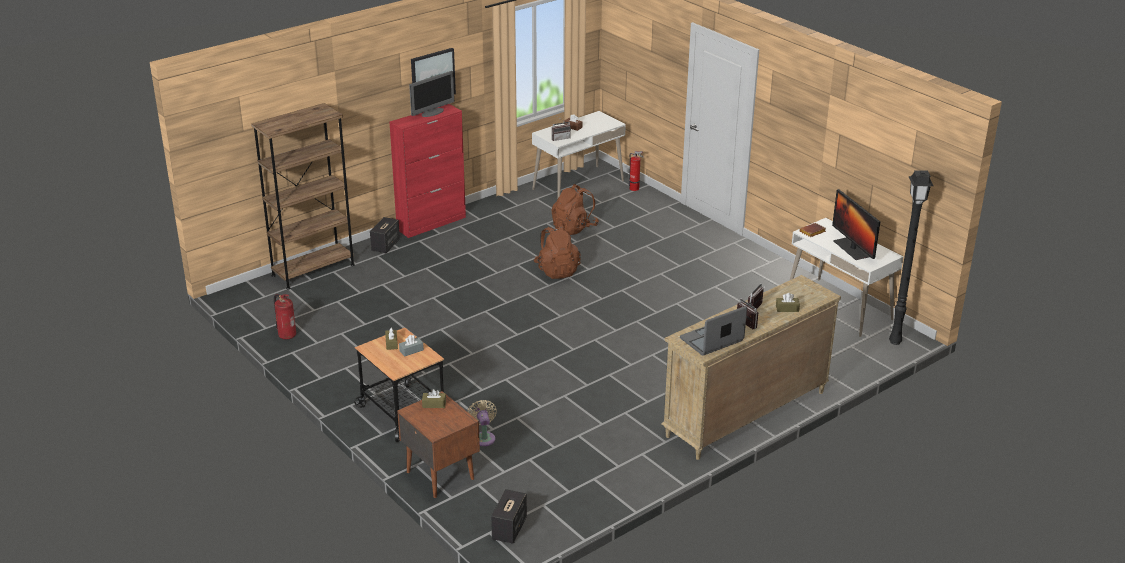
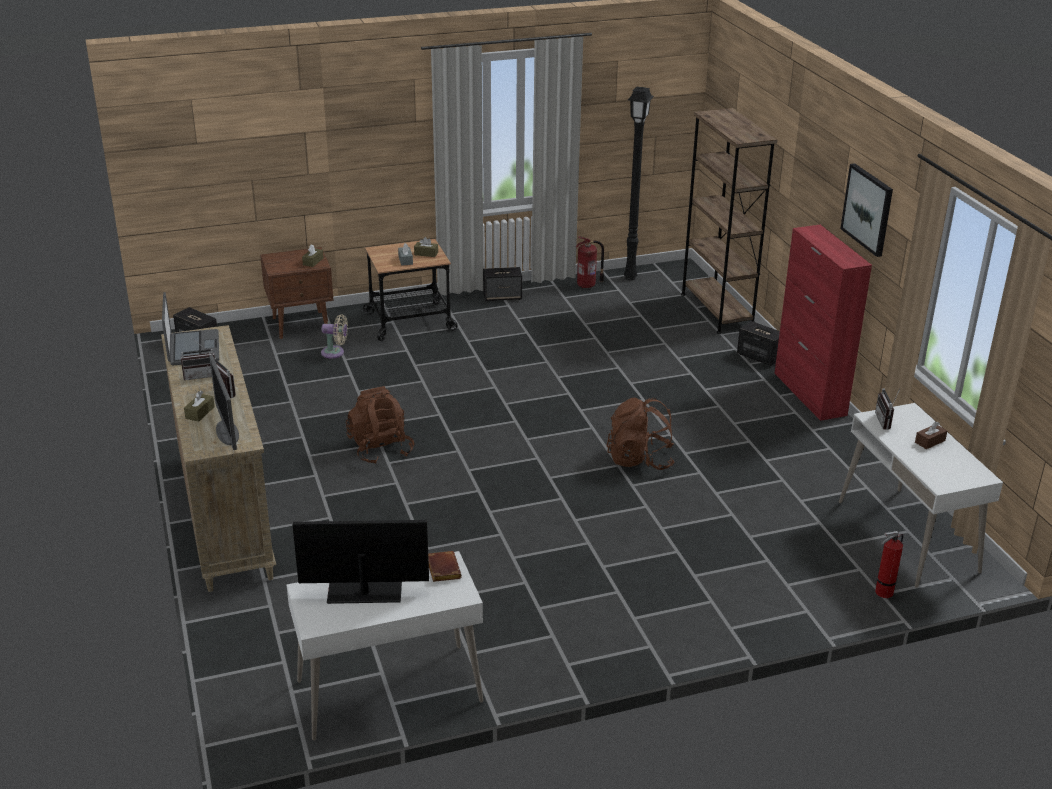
camera: 110 degrees right, 0 degrees up
(329, 374) = (503, 296): none -> speaker
(433, 112) = (840, 251): monitor -> monitor (227, 433)
(574, 228) = (758, 500): brown backpack -> brown backpack (380, 449)
(896, 342) = (255, 715): black floor lamp -> black floor lamp (629, 278)

